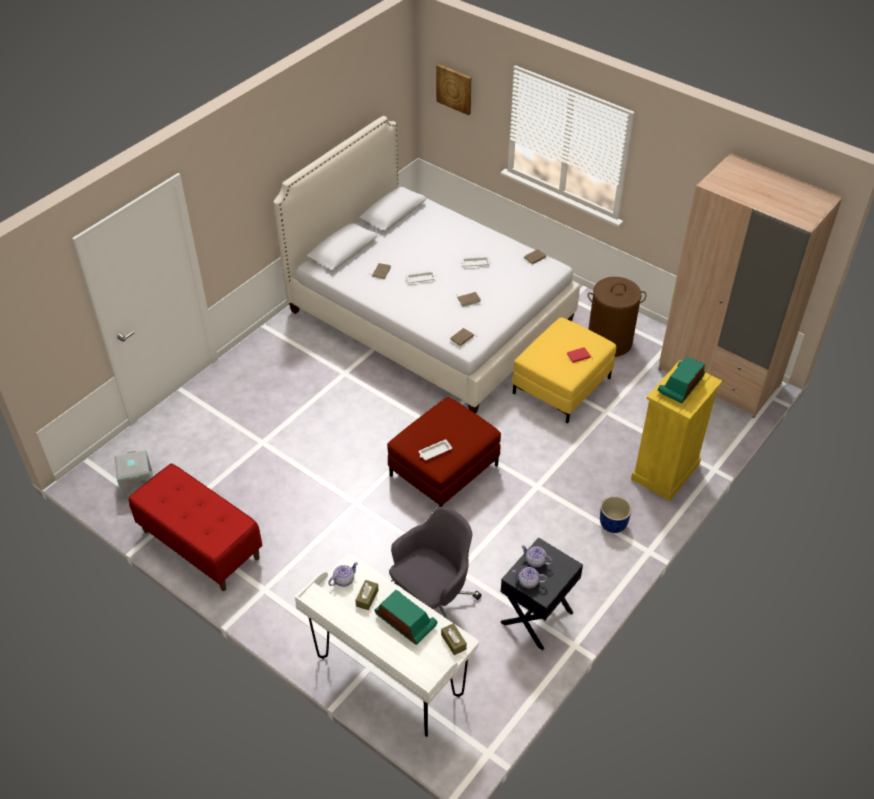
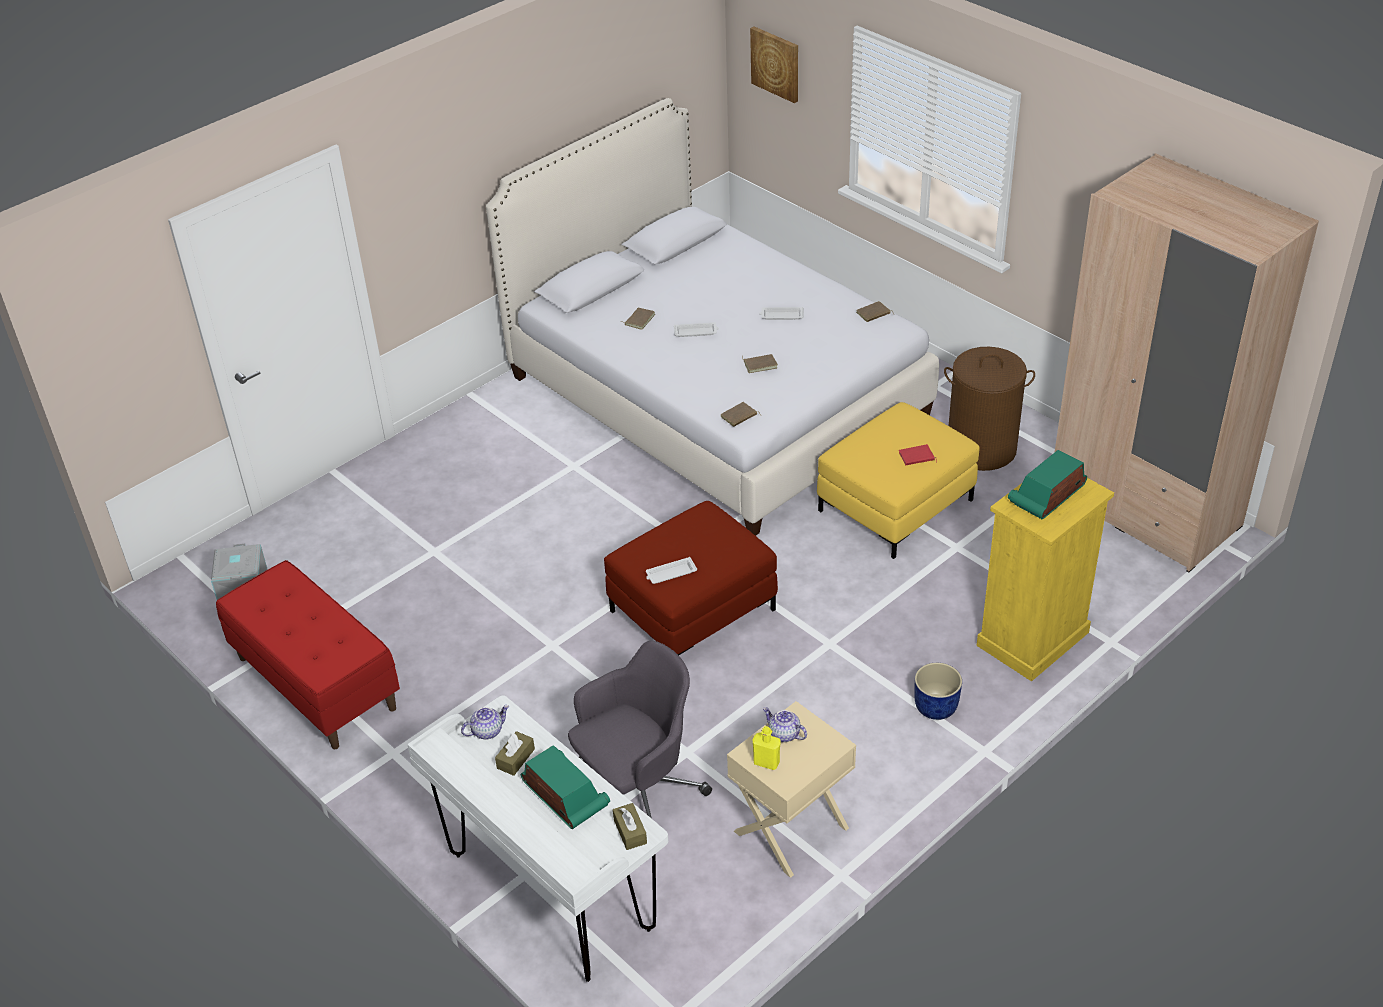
camera: 10 degrees right, 5 degrees down
(528, 582) = (766, 762): teapot -> yellow bottle
(537, 618) = (792, 830): black nightstand -> beige nightstand

